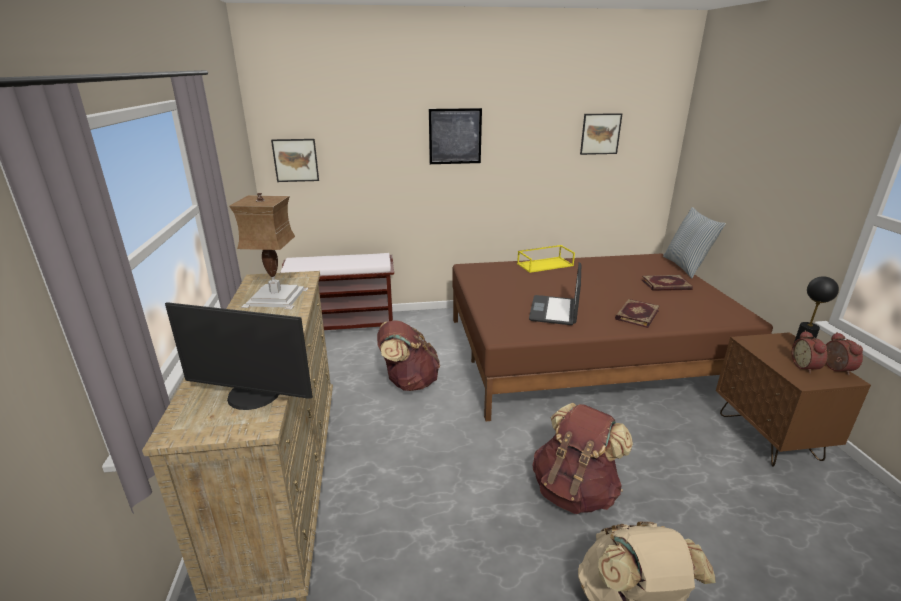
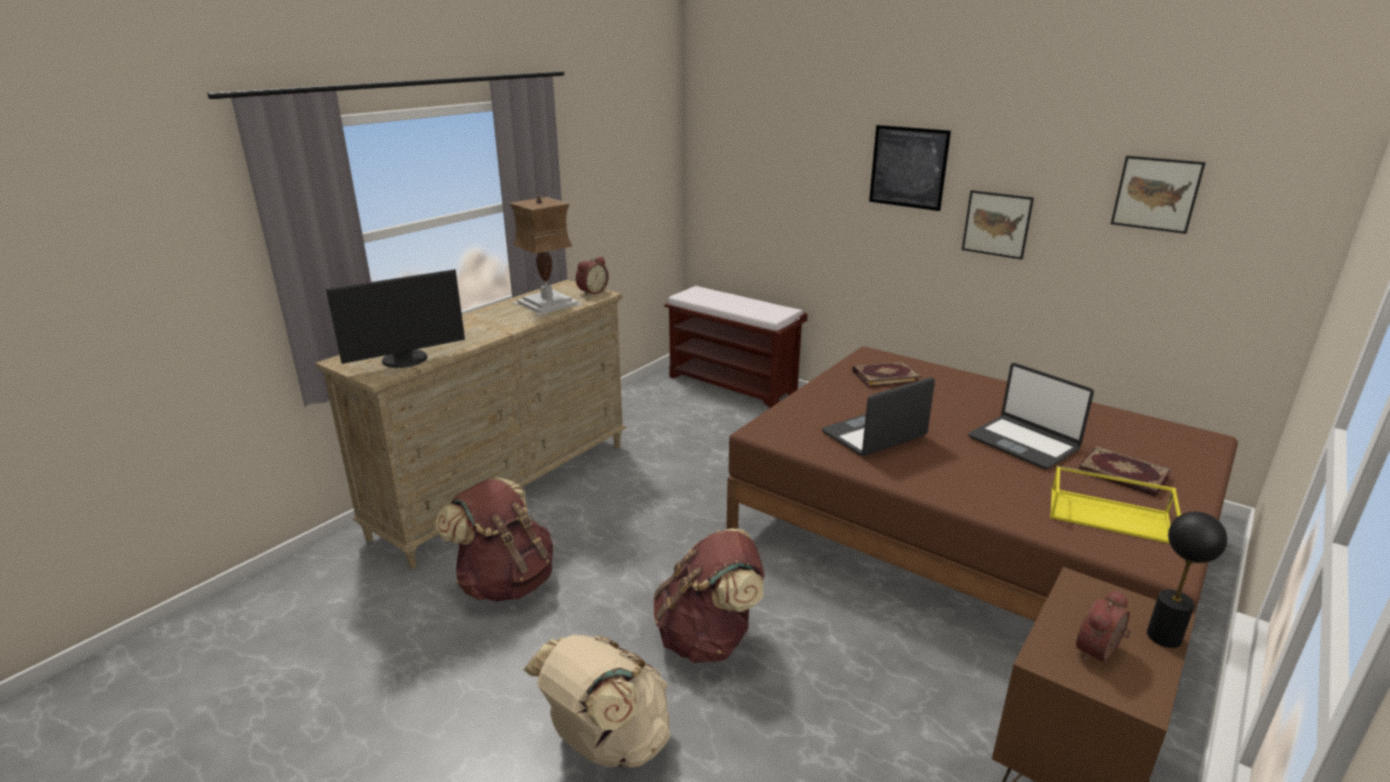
camera: 45 degrees right, 0 degrees up
(252, 396) = (405, 360): monitor -> monitor turned 90 degrees counterclockwise
(295, 160) = (721, 172): picture -> picture (996, 224)
(408, 382) = (711, 463): brown backpack -> brown backpack (505, 582)
(545, 264) = (982, 384): yellow tray -> yellow tray (1110, 515)
(612, 286) = (1023, 443): none -> laptop
(636, 314) = (978, 483): book -> book (885, 376)
(686, 267) = (1232, 469): pillow -> none
(835, 368) = (1151, 683): alarm clock -> alarm clock (591, 292)

